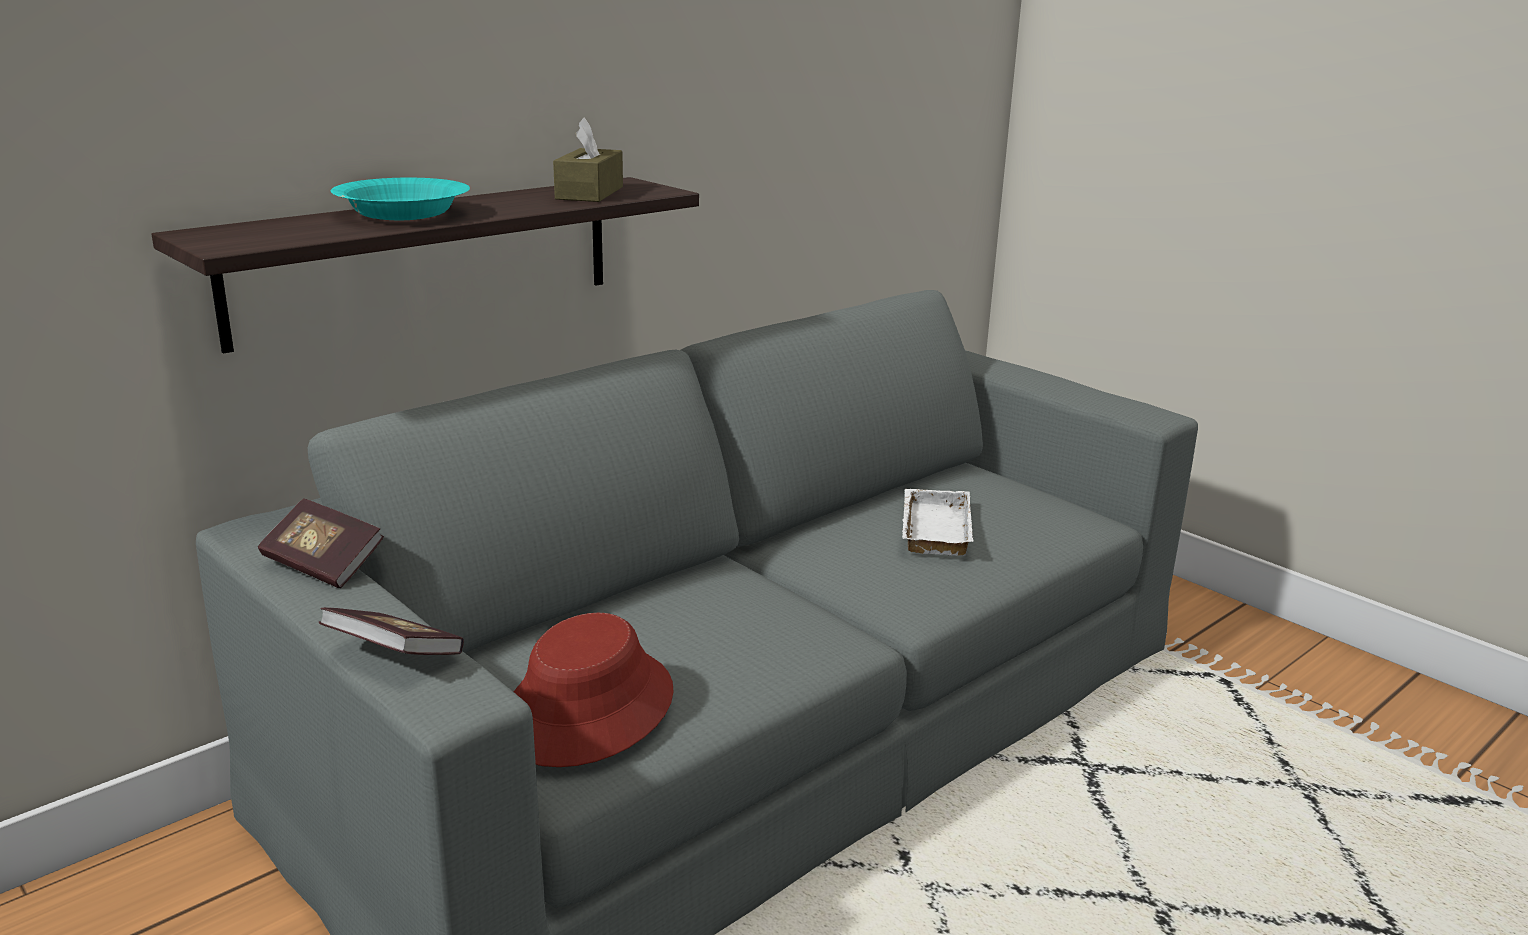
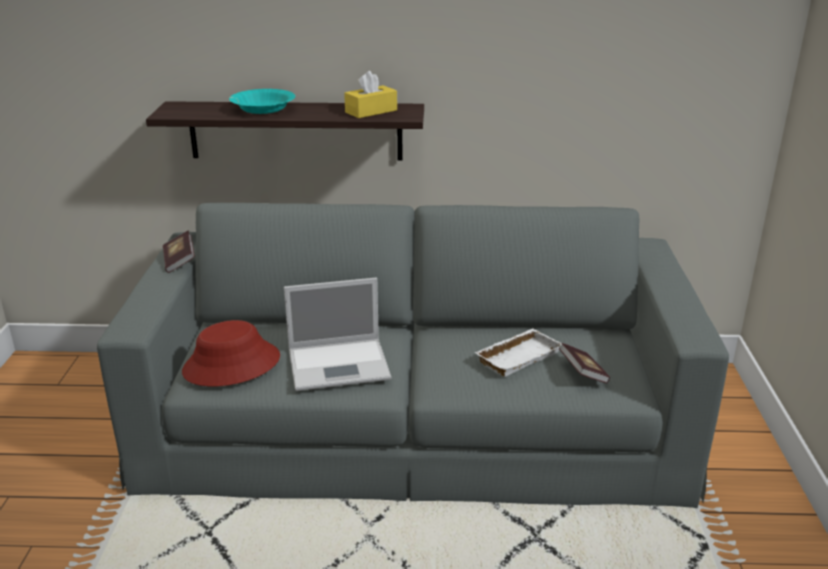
camera: 45 degrees right, 5 degrees up
(394, 656) = (138, 305): book -> book (582, 373)
(589, 193) = (371, 111): brown tissue box -> yellow tissue box
(749, 631) = (340, 364): none -> laptop

